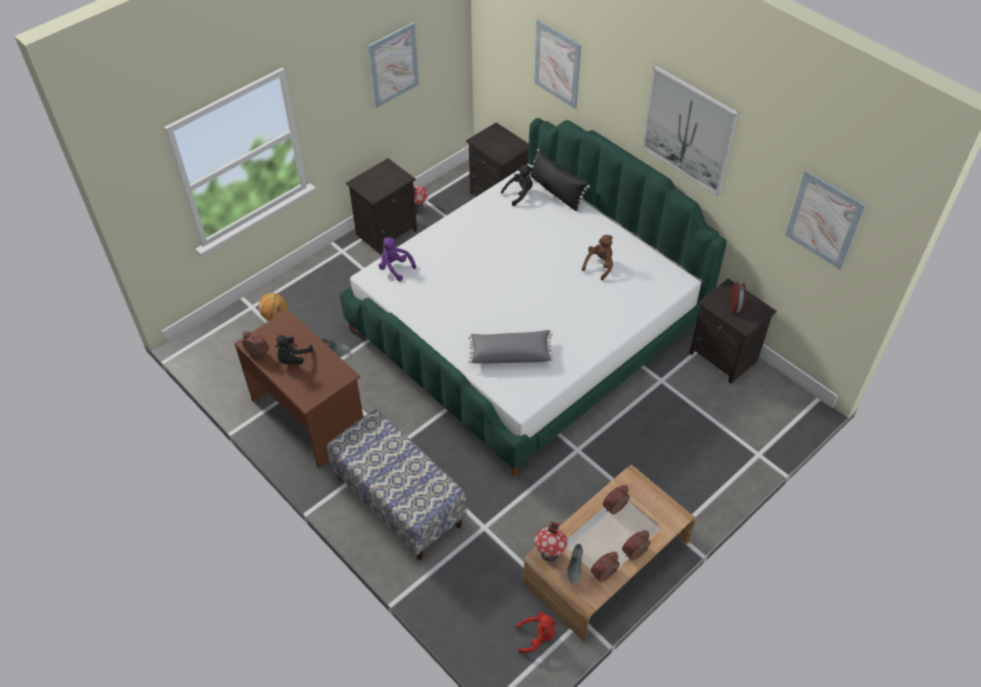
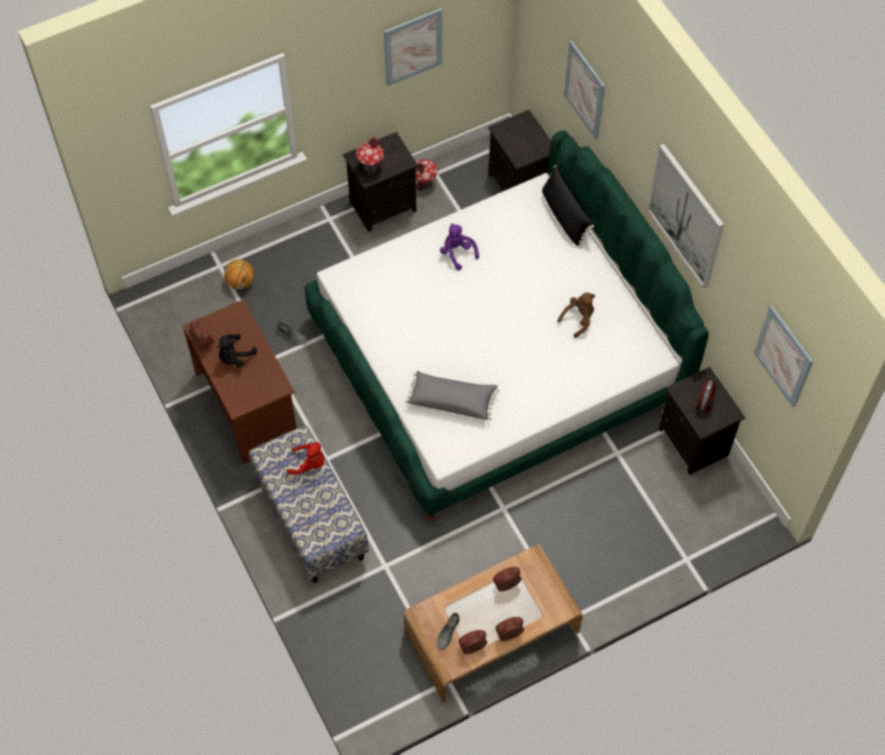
camera: 15 degrees right, 10 degrees up
(395, 268) = (365, 273): purple plush toy -> purple plush toy (457, 253)
(519, 193) = (524, 210): black plush toy -> none
(537, 637) = (401, 685): red plush toy -> red plush toy (309, 464)
(549, 554) = (428, 614): toy house -> toy house (371, 168)

